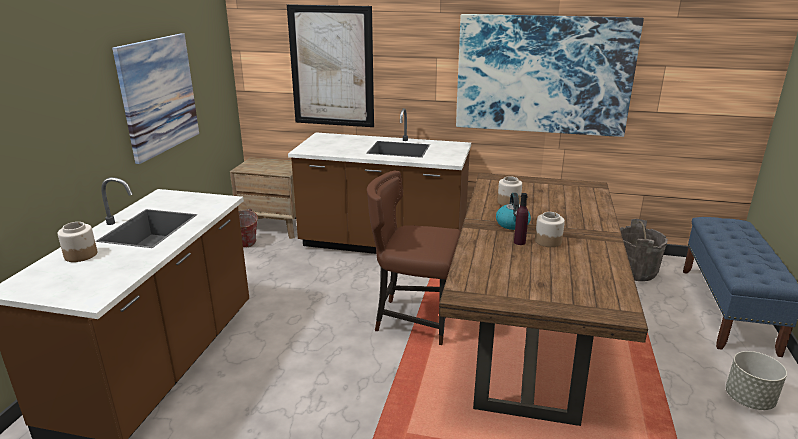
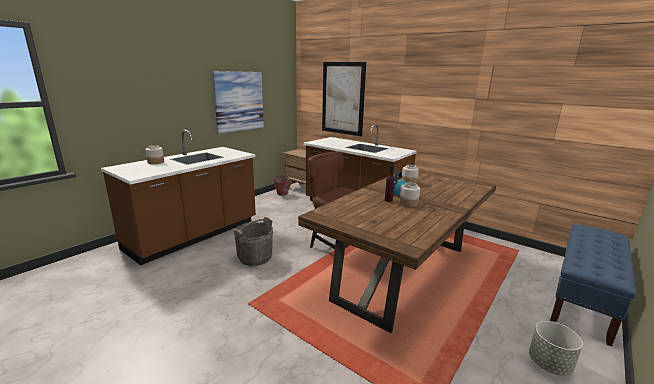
camera: 25 degrees right, 5 degrees down
(543, 75) = (467, 107): picture -> none
(634, 271) = (519, 258): grey bucket -> grey bucket (255, 257)

